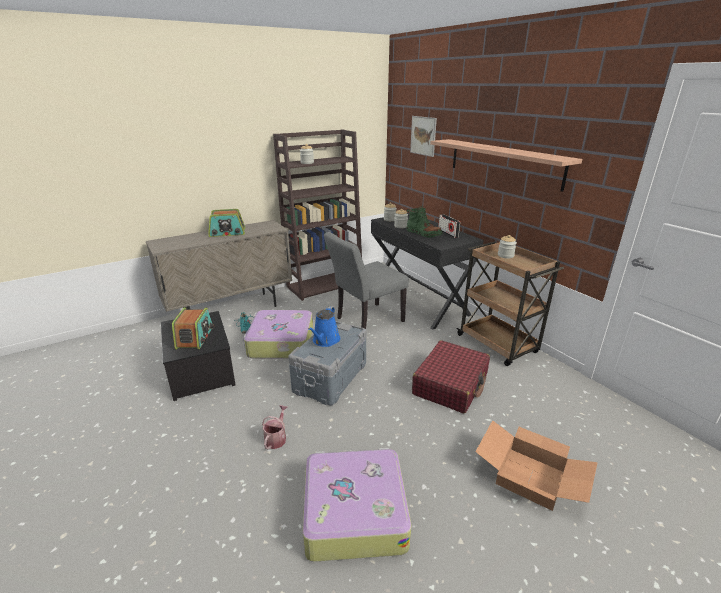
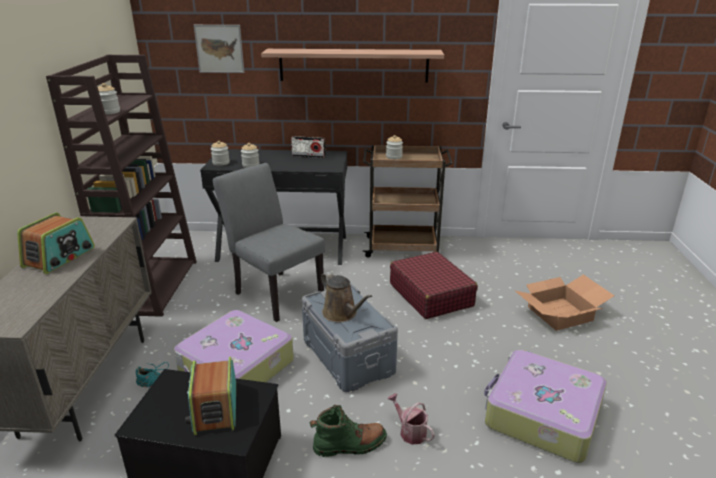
camera: 55 degrees left, 0 degrees up
(195, 338) = (214, 408): radio -> radio turned 135 degrees counterclockwise
(325, 341) = (342, 314): blue watering can -> brown watering can
(365, 321) = (274, 292): grey chair -> grey chair turned 135 degrees clockwise
(423, 233) = (289, 164): green boot -> green boot (350, 445)

